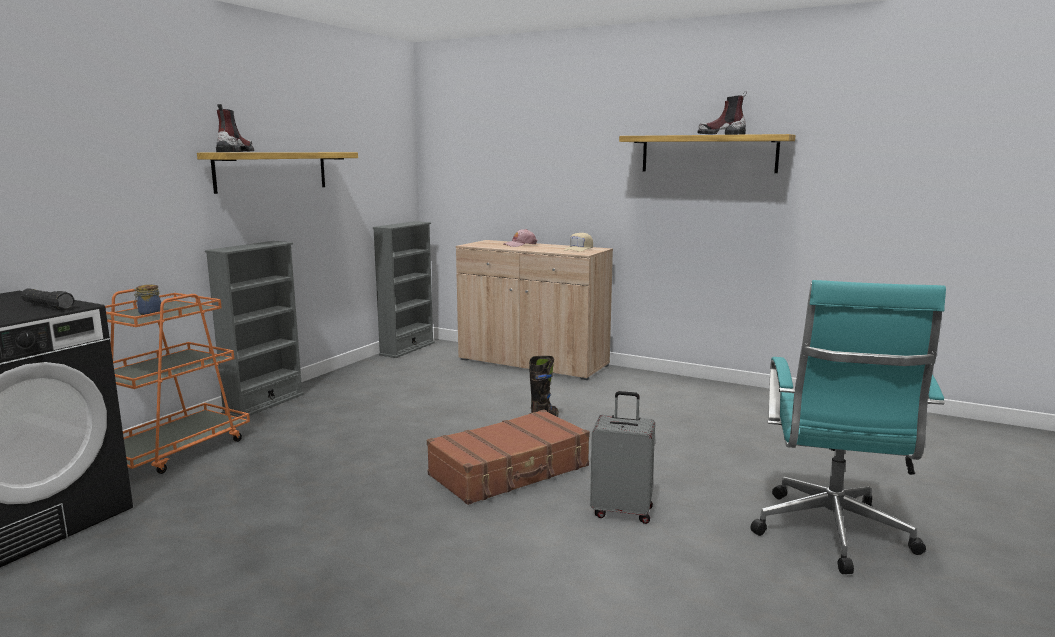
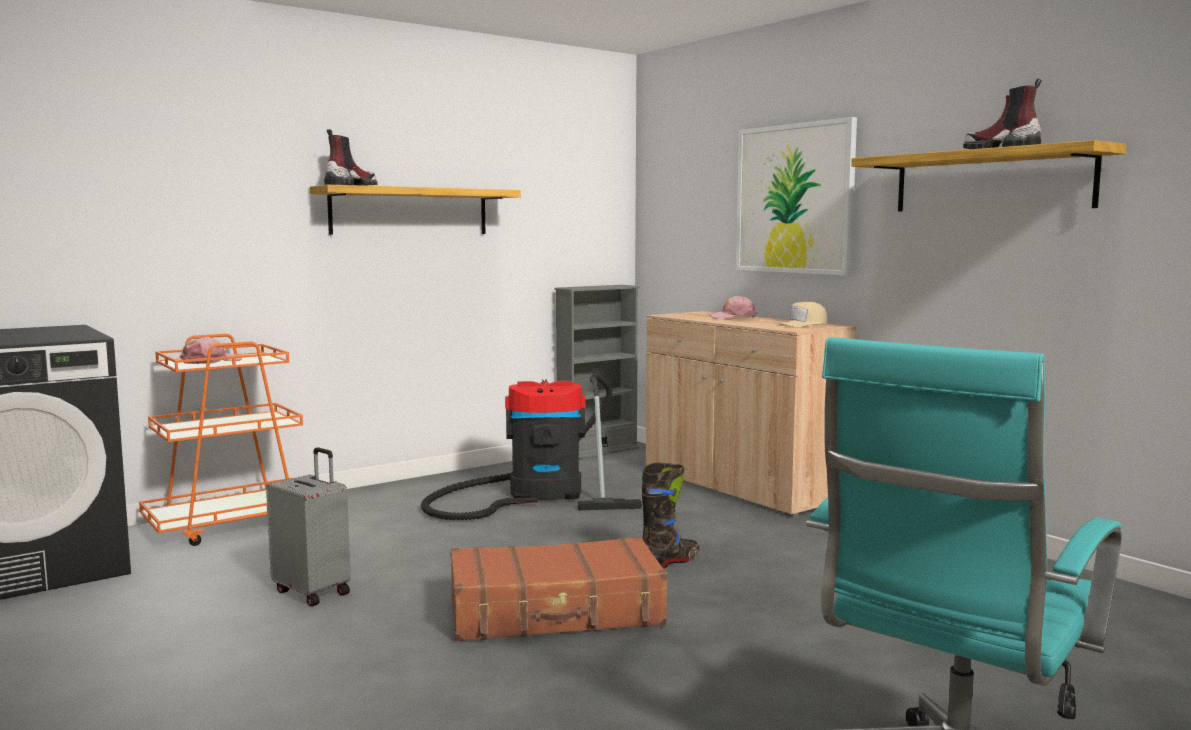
camera: 25 degrees right, 5 degrees down
(47, 306) = (64, 336): black flashlight -> none
(149, 313) = (211, 362): jar -> pink cap
(264, 404) = (371, 491): grey bookcase -> none
(400, 388) = (537, 494): none -> vacuum cleaner
(561, 160) = (794, 199): none -> picture
(622, 511) = (646, 693): grey suitcase -> grey suitcase (313, 592)

